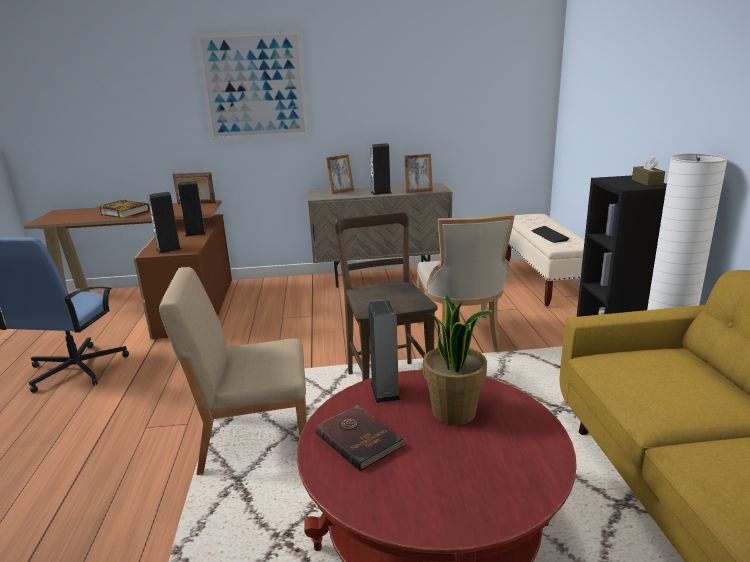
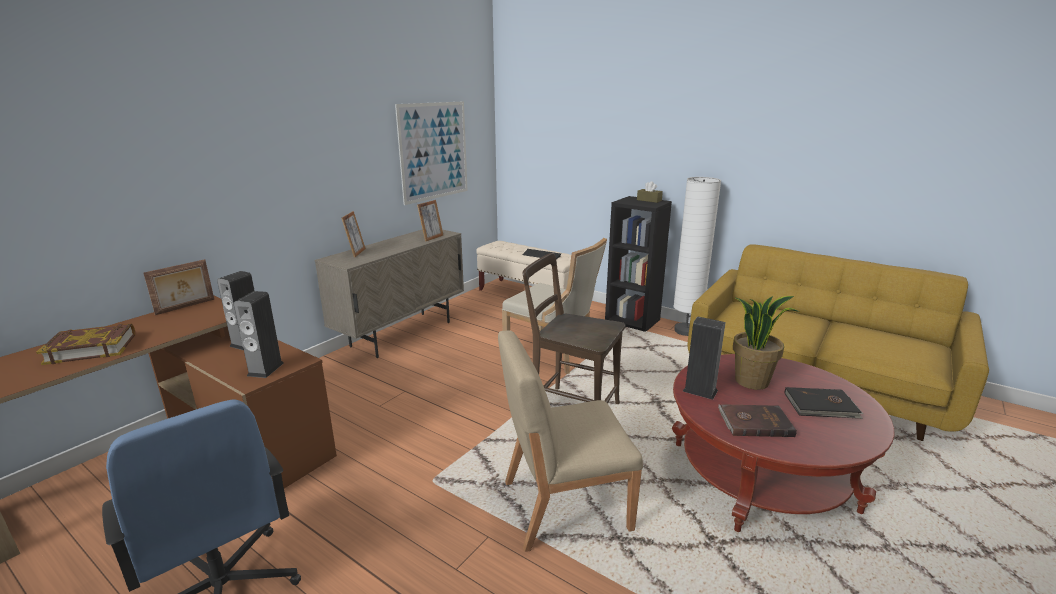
camera: 50 degrees left, 0 degrees up
(253, 438) = (563, 505): beige chair -> beige chair turned 45 degrees clockwise
(254, 86) = (240, 140): picture -> picture (434, 151)
(381, 192) = (401, 246): speaker -> none
(463, 472) = (821, 406): none -> black book

